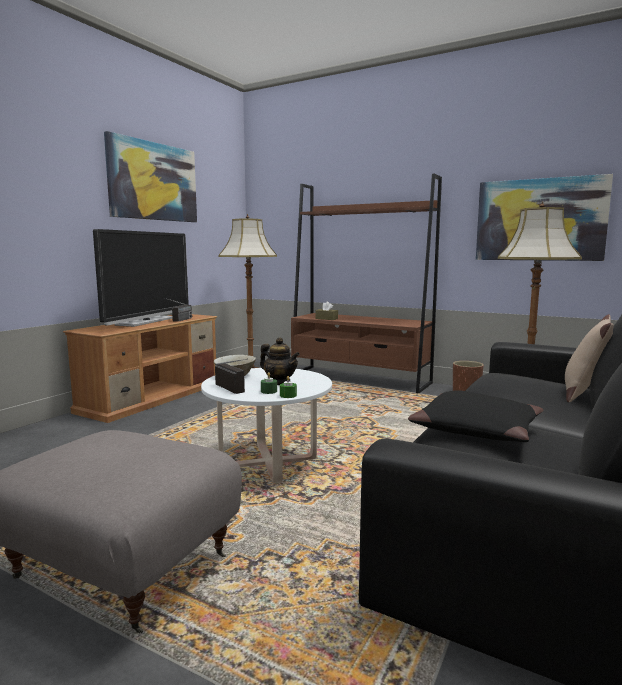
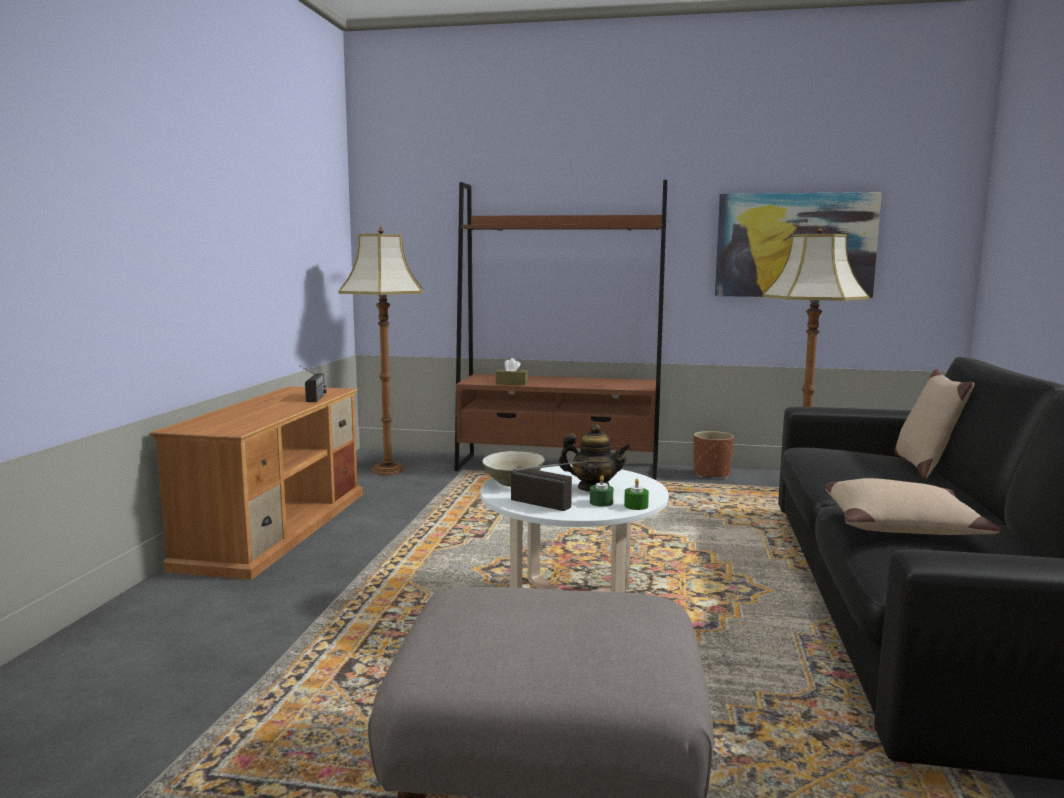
camera: 20 degrees left, 0 degrees up
(146, 321) = (263, 405): television -> none
(153, 181) = (250, 173): picture -> none
(477, 430) = (901, 525): black pillow -> beige pillow

